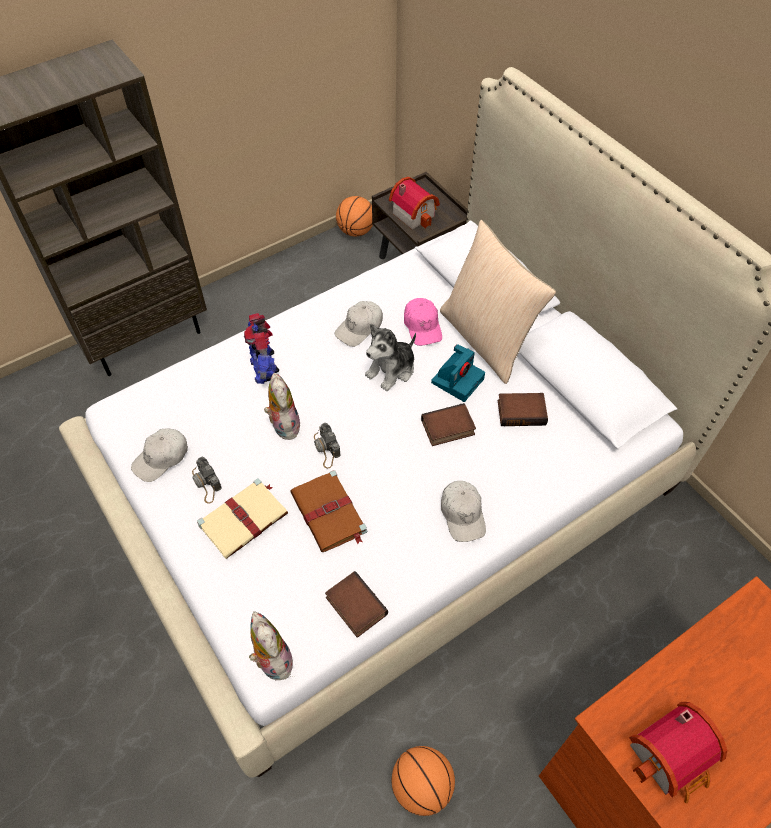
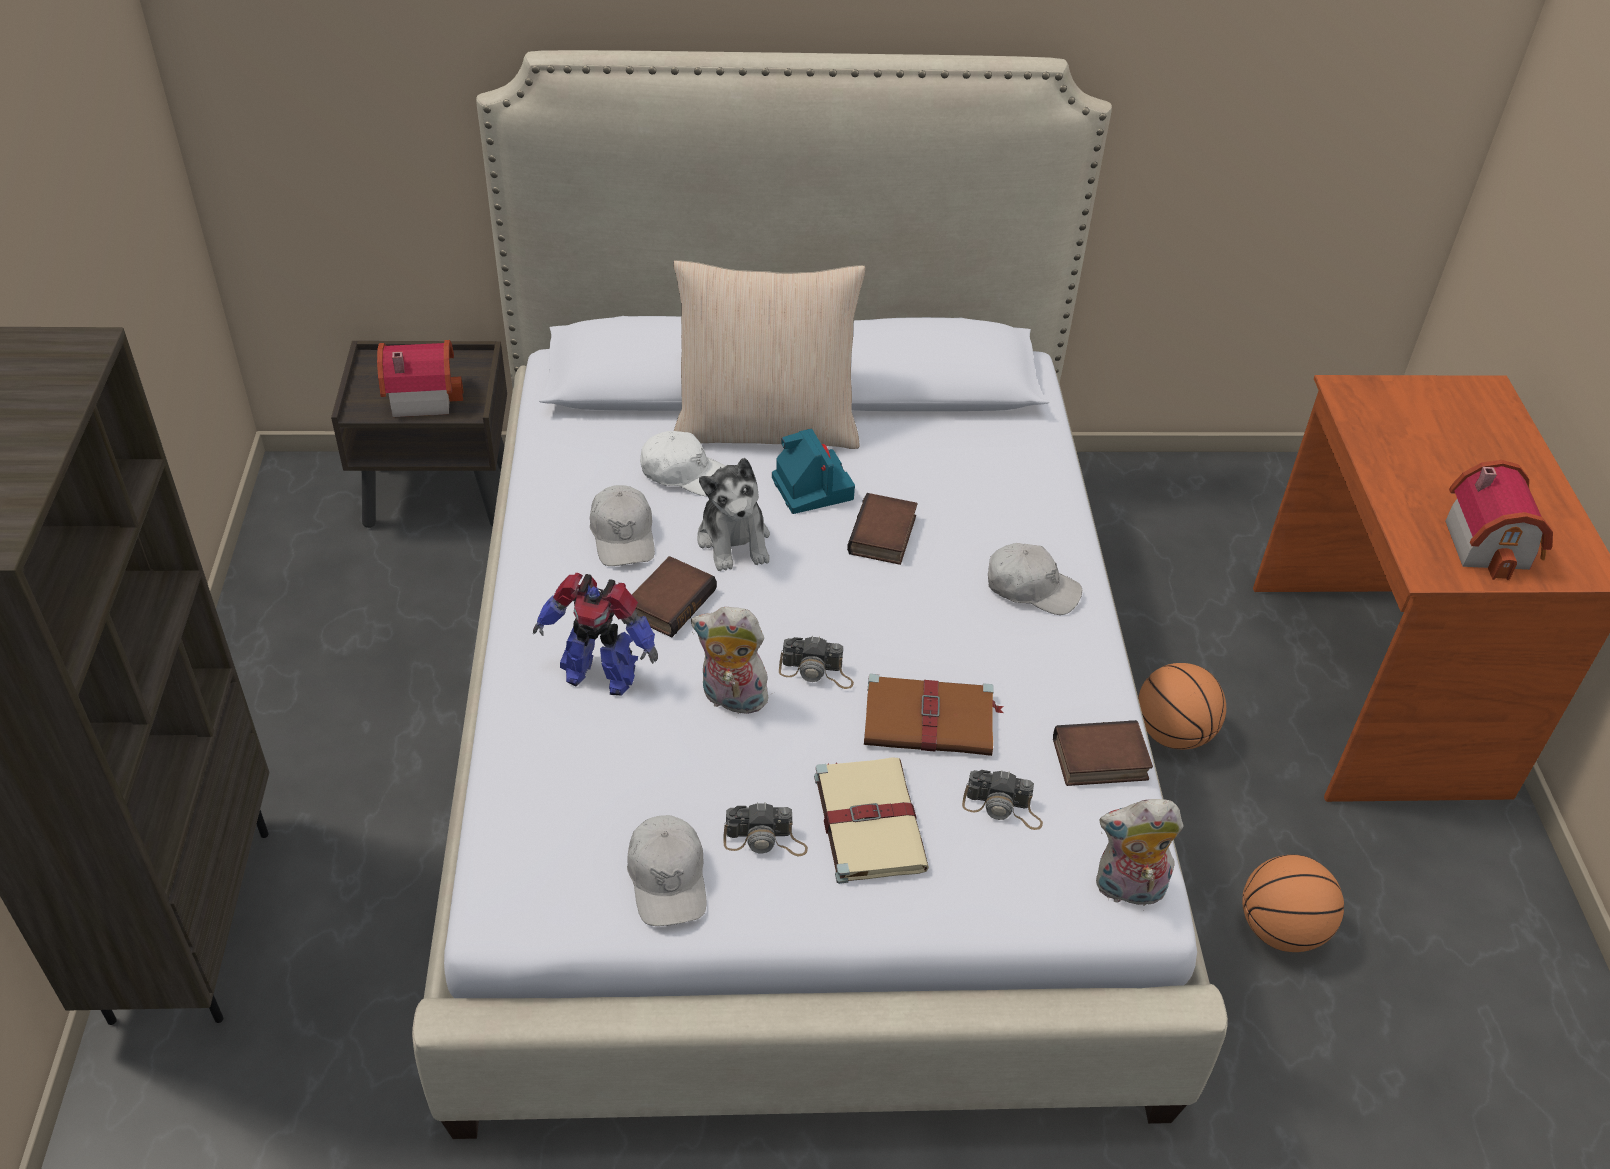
camera: 60 degrees left, 10 degrees down
(290, 574) = (1003, 808): none -> camera
(356, 231) = (277, 526): basketball -> basketball (1172, 733)
(422, 326) = (684, 473): pink cap -> white cap
(522, 411) = (915, 457): book -> book (669, 601)

